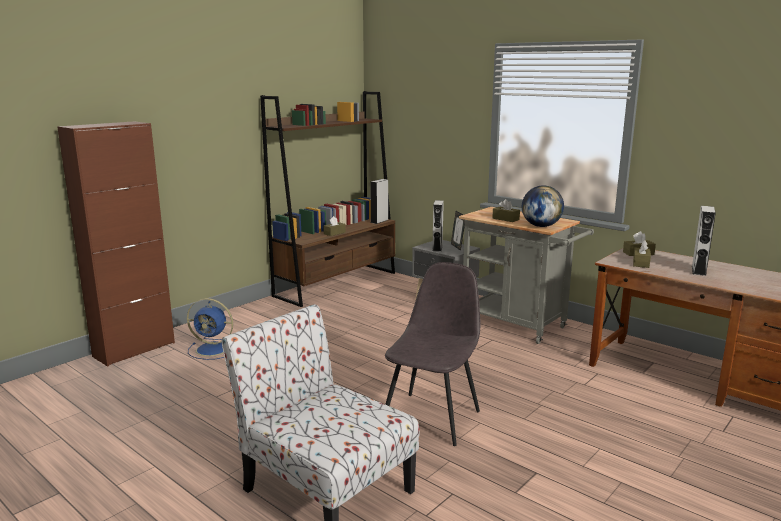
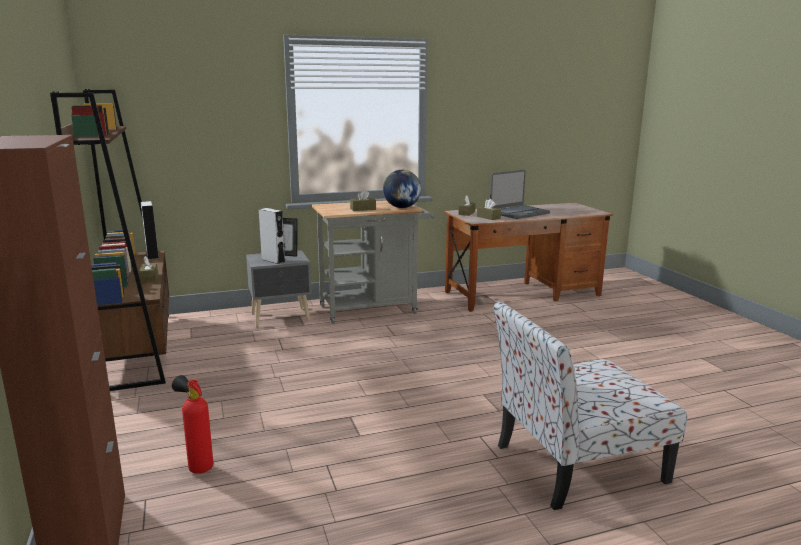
camera: 60 degrees left, 0 degrees up
(214, 349) = (198, 467): blue fan -> fire extinguisher
(432, 417) = (494, 386): grey chair -> none
(698, 270) = (519, 213): grey speaker -> laptop

